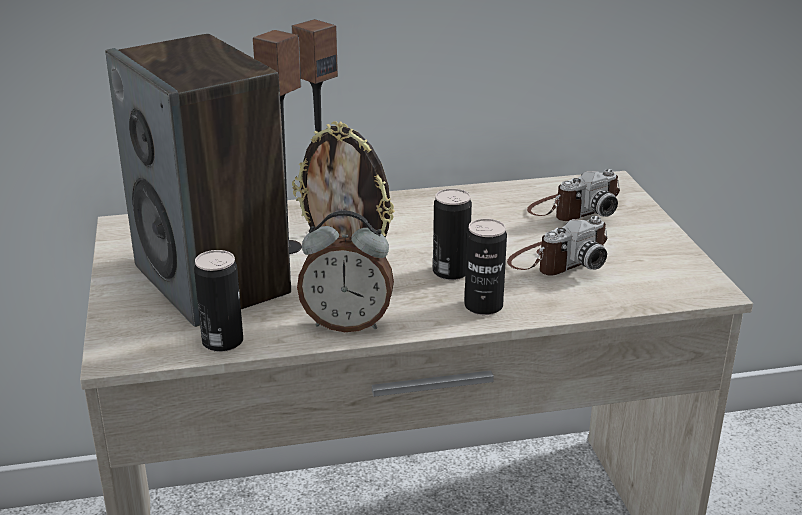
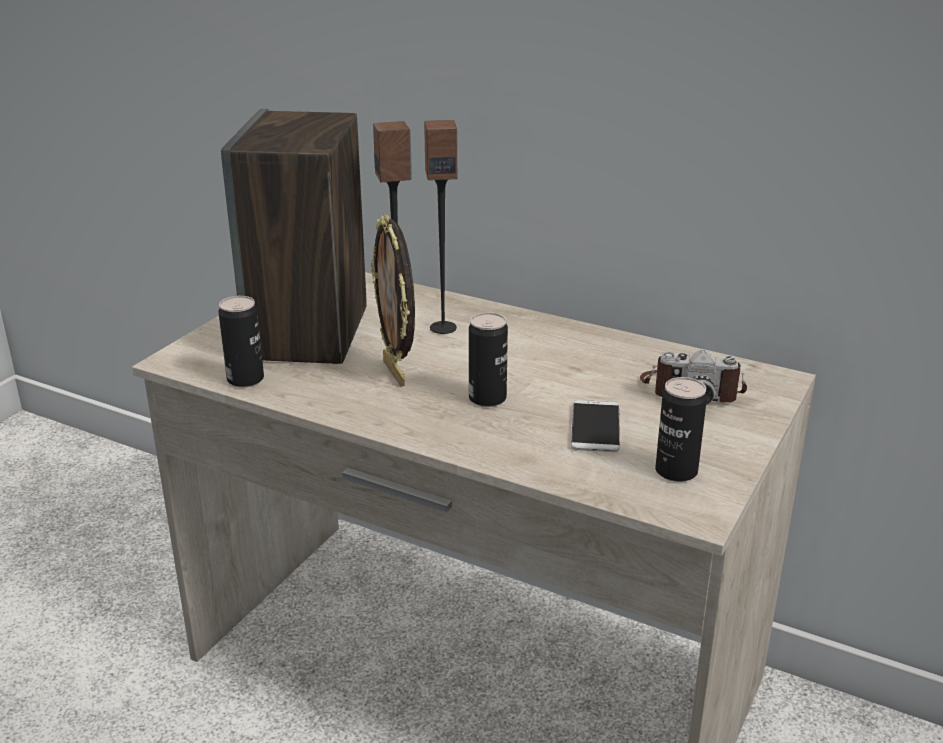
camera: 40 degrees right, 0 degrees up
(347, 323) = (345, 403): alarm clock -> none
(483, 306) = (466, 436): can -> can (676, 471)
(557, 261) = (595, 427): camera -> phone

